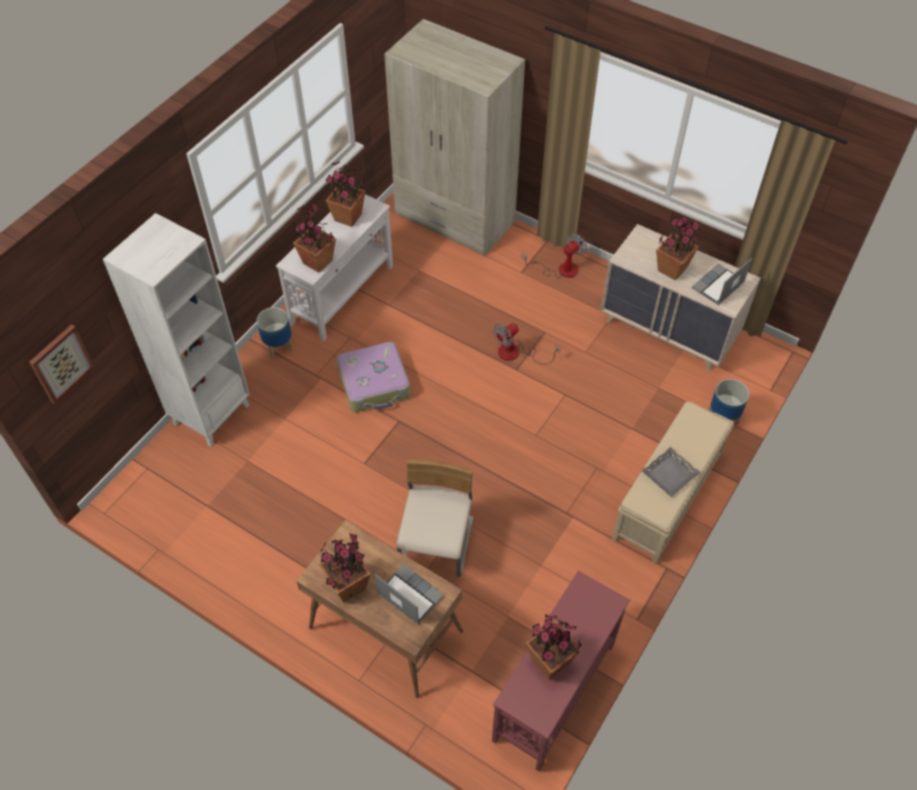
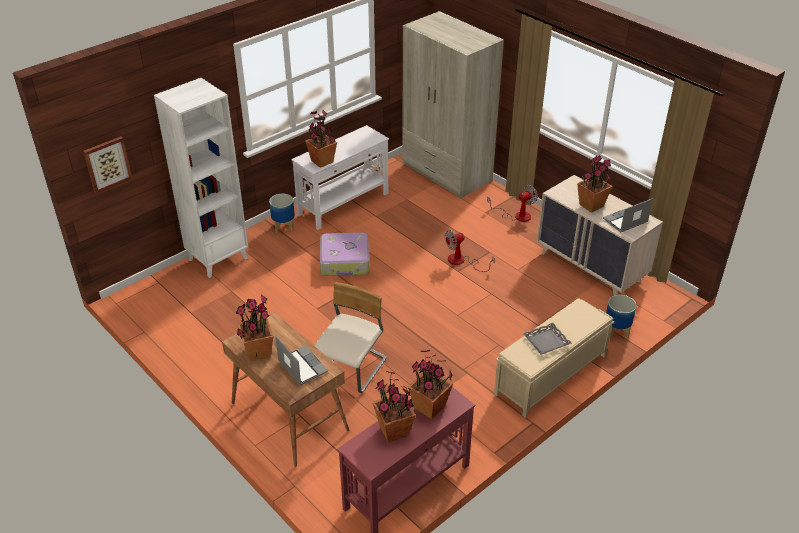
camera: 15 degrees right, 15 degrees down
(348, 217) = (355, 140): potted plant -> potted plant (430, 407)

